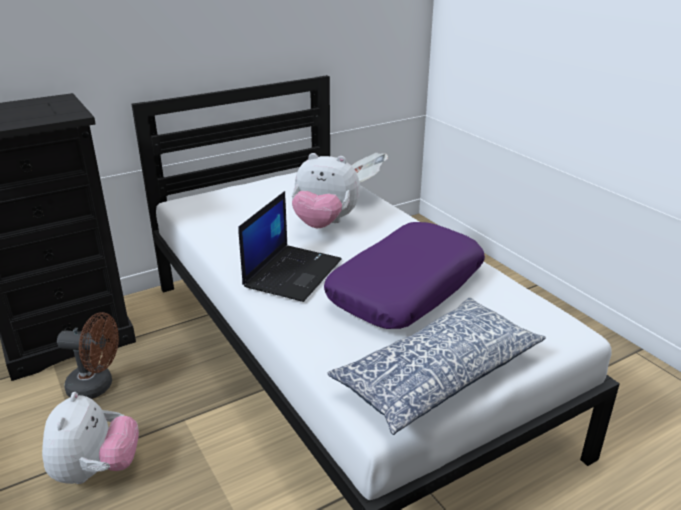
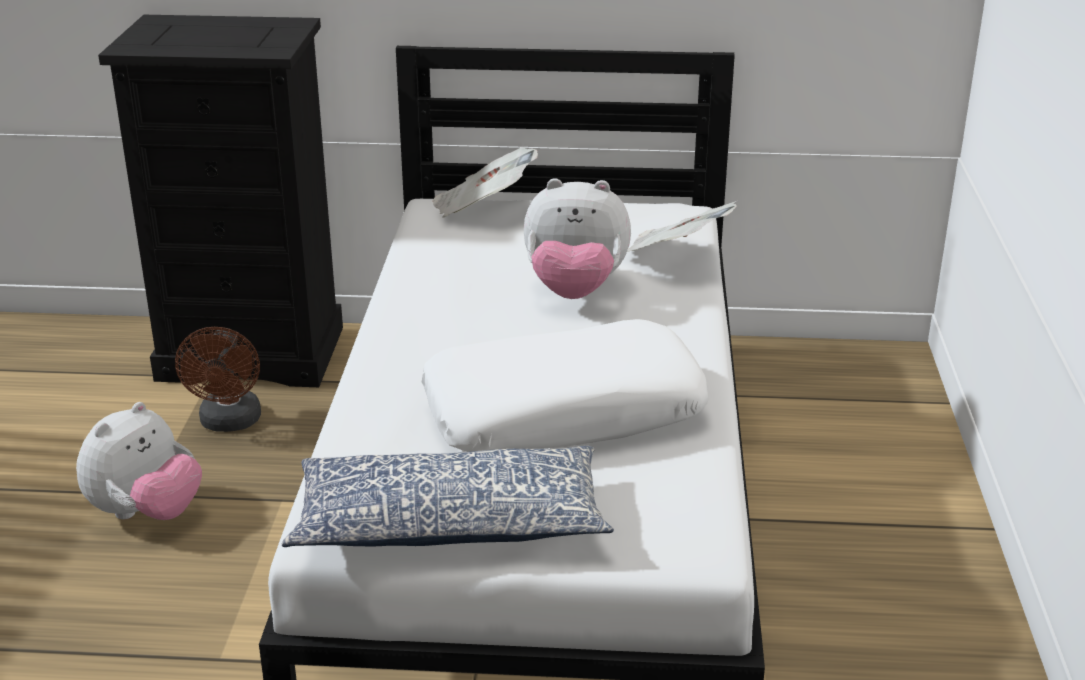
camera: 35 degrees right, 0 degrees up
(97, 386) = (229, 423): brown fan -> brown fan turned 45 degrees clockwise
(212, 197) = (482, 208): none -> newspaper
(292, 272) = (447, 341): laptop -> none
(324, 224) = (575, 291): plush toy -> plush toy turned 45 degrees counterclockwise
(406, 288) = (564, 411): purple pillow -> white pillow

